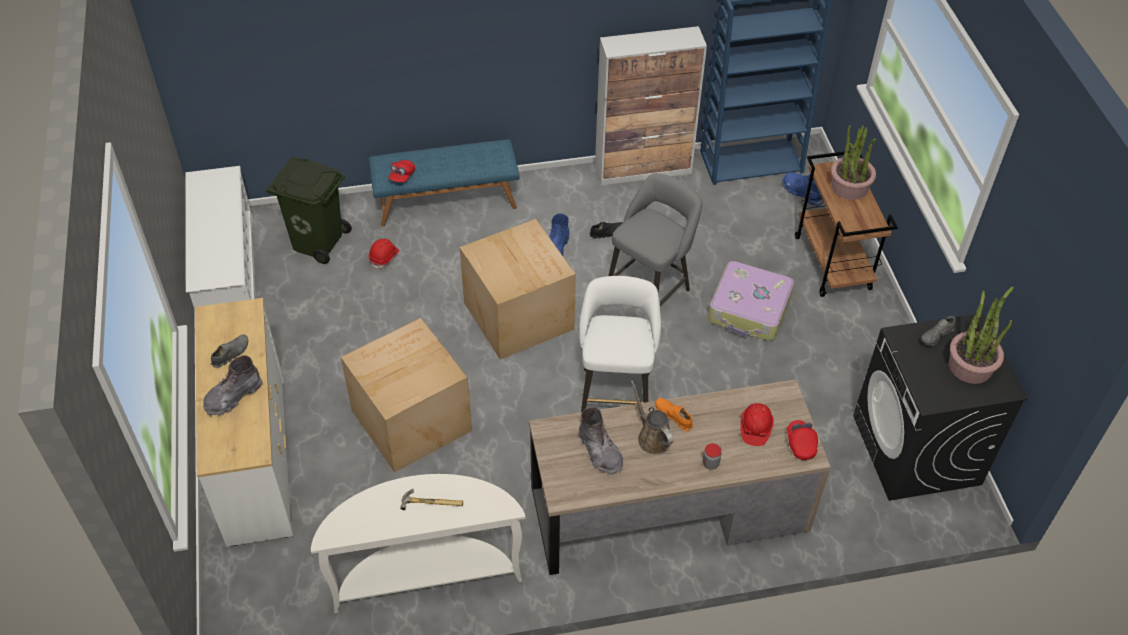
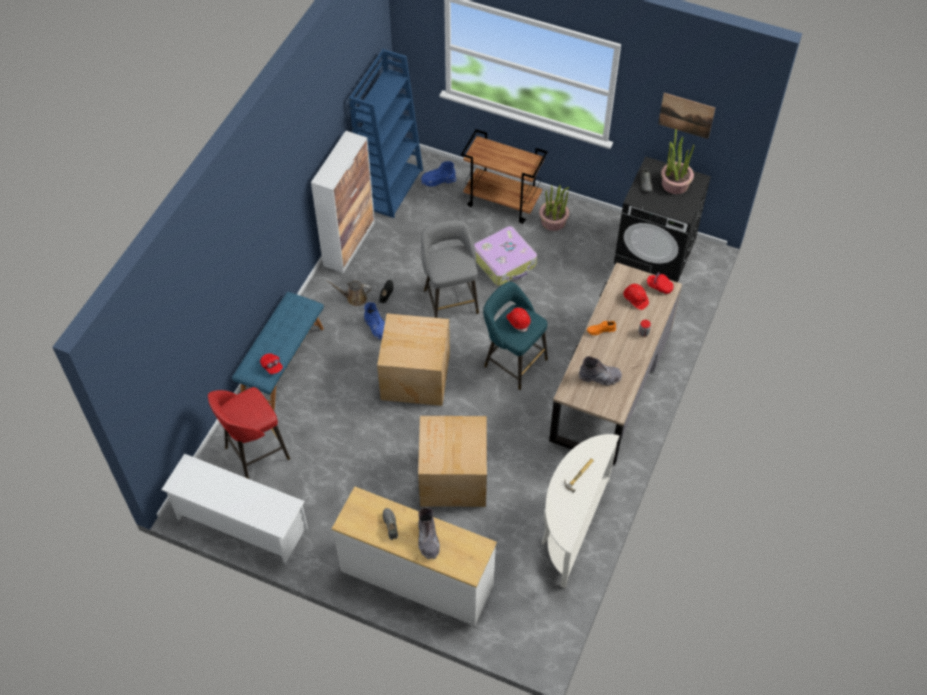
camera: 55 degrees left, 5 degrees up
(318, 241) = (255, 454): green trash can -> red stool
(384, 257) = (303, 423): red hard hat -> red hard hat (518, 321)
(615, 392) = (512, 361): white stool -> turquoise stool
(652, 437) = (607, 348): brown watering can -> brown watering can (354, 298)
(849, 187) = (496, 152): potted plant -> potted plant (553, 221)
(1038, 279) = (686, 115): none -> picture

